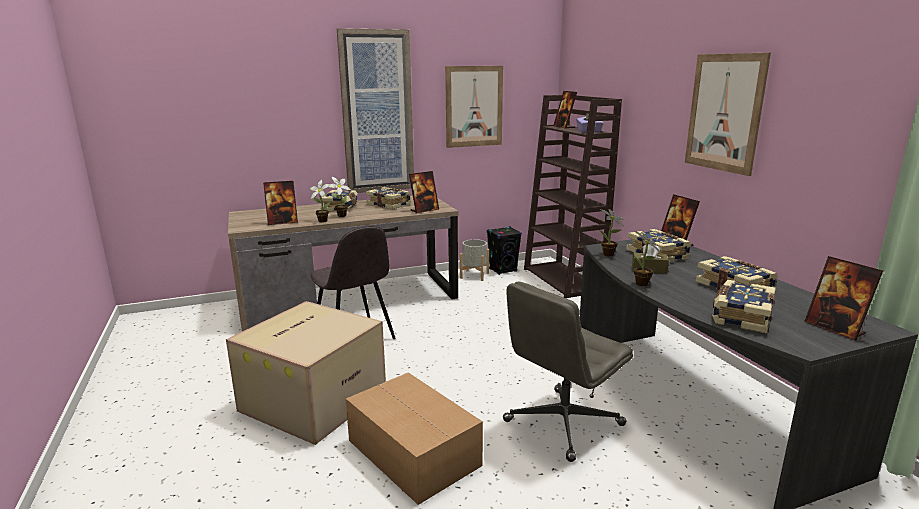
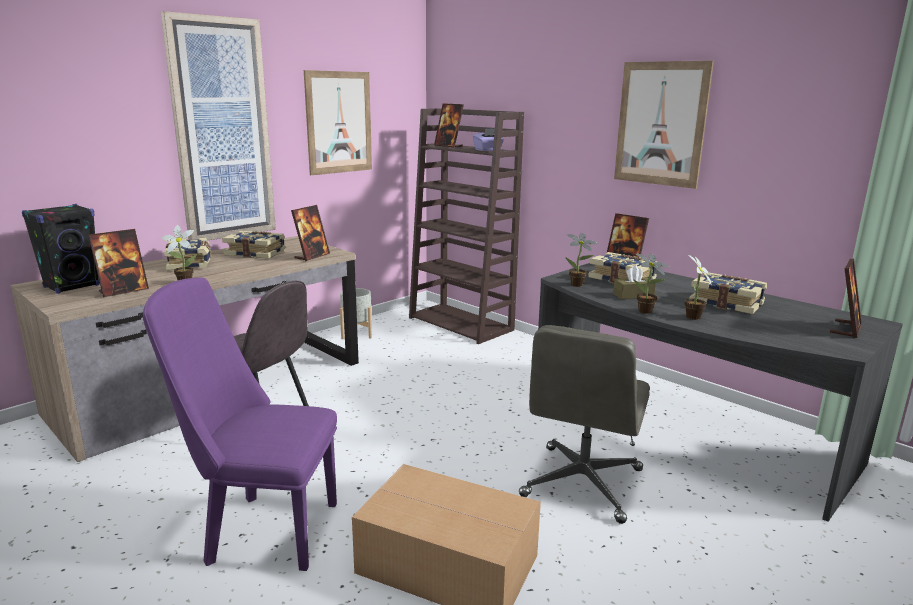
camera: 25 degrees left, 0 degrees up
(313, 398) = (262, 531): cardboard box -> purple chair
(340, 216) = (203, 274): potted plant -> potted plant (692, 318)
(503, 270) = (386, 322): black speaker -> black speaker (72, 286)
(740, 316) = (765, 330): book -> none
(835, 329) = (845, 329): picture frame -> picture frame turned 90 degrees counterclockwise

